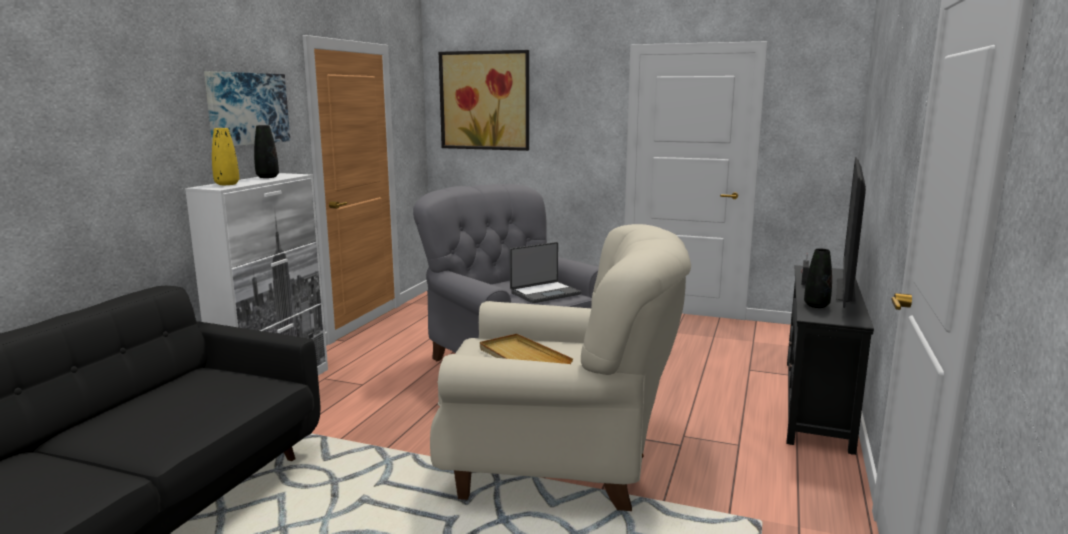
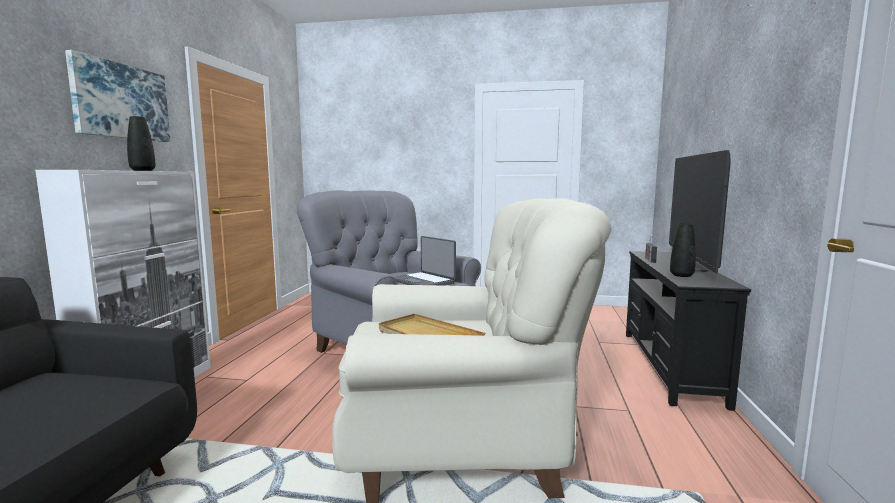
camera: 10 degrees left, 5 degrees down
(227, 184) = (90, 169): yellow vase -> none
(484, 100) = (353, 132): picture -> none
(544, 293) = (424, 281): laptop -> laptop turned 90 degrees clockwise

